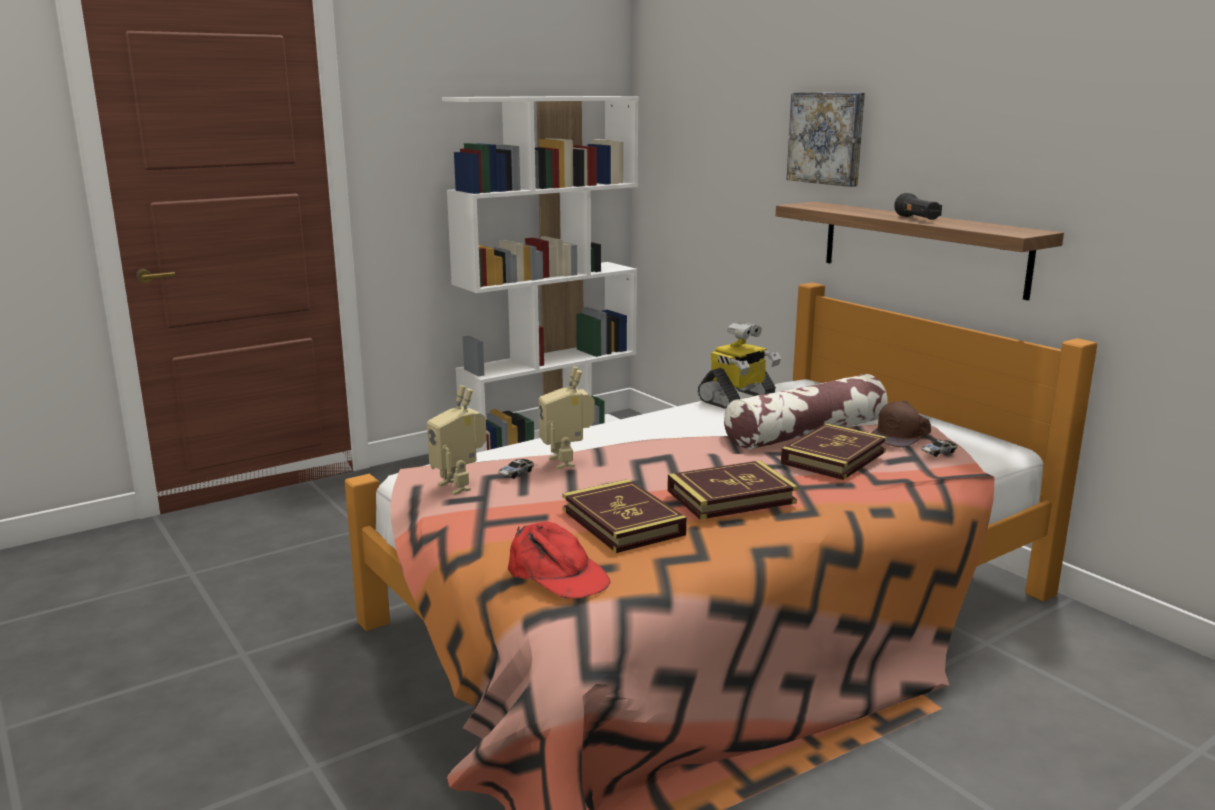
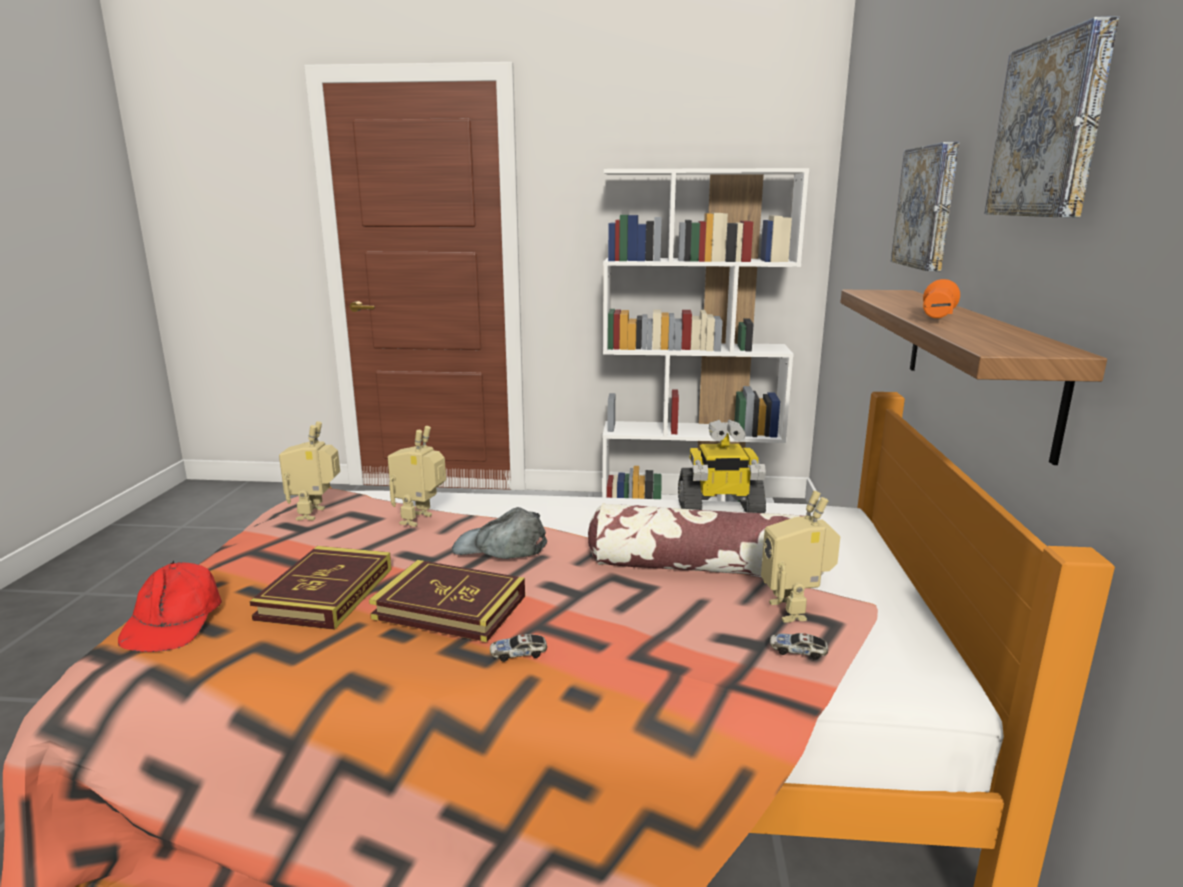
camera: 40 degrees right, 0 degrees up
(516, 473) = (368, 517): toy car -> toy car (518, 654)
(673, 458) = (500, 547): none -> grey cap
(833, 457) = (650, 606): book -> none
(900, 436) = (795, 610): brown cap -> toy robot
(917, 219) = (937, 317): black flashlight -> orange flashlight
(983, 96) = (1053, 128): none -> picture

